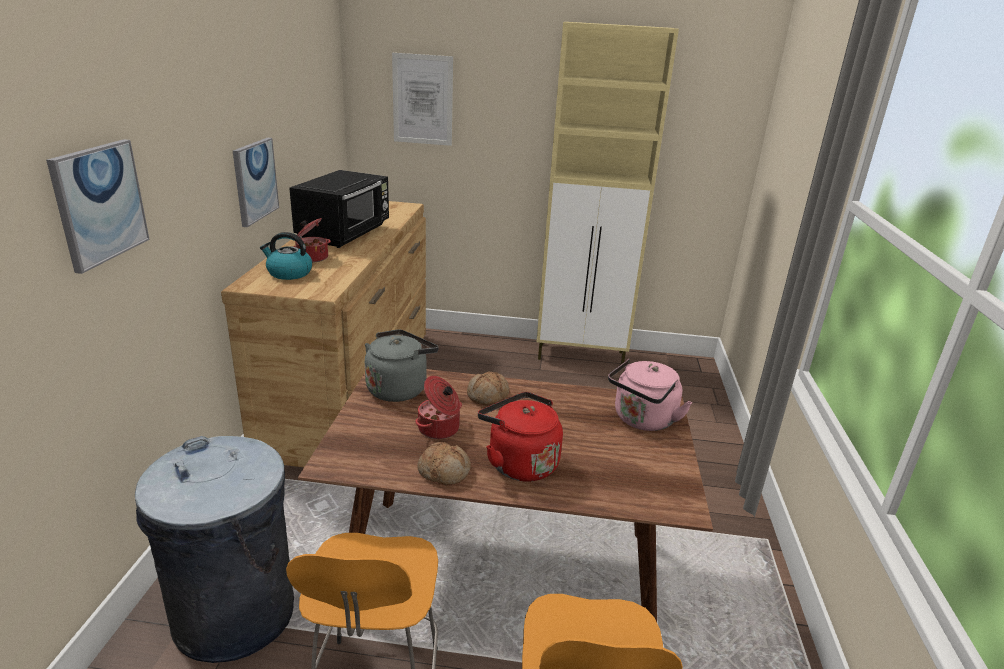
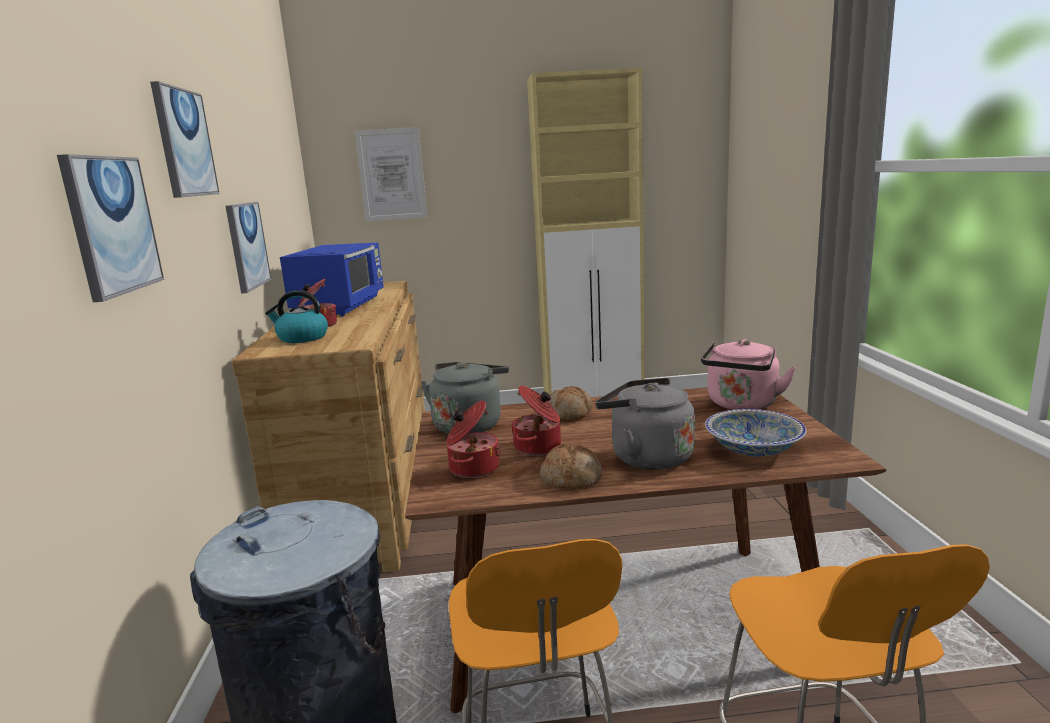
camera: 10 degrees left, 10 degrees down
(188, 106) = (184, 143): none -> picture
(345, 234) = (341, 307): black microwave -> blue microwave
(374, 439) = (472, 468): none -> cooking pot
(519, 463) = (646, 457): red kettle -> grey kettle
(614, 477) = (753, 449): none -> bowl

